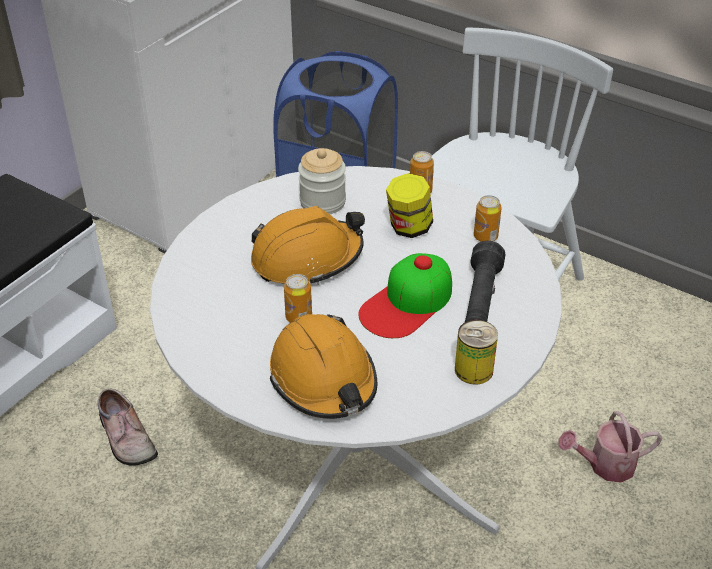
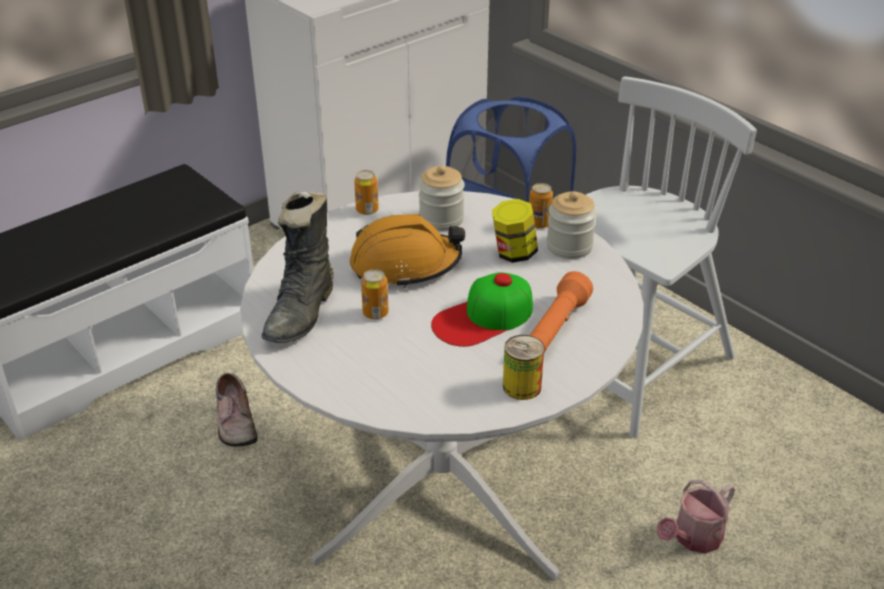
camera: 15 degrees right, 5 degrees down
(224, 330) = (302, 312): none -> black boot
(323, 379) = (375, 369): orange hard hat -> none
(459, 211) = (569, 246): none -> jar
(480, 301) = (556, 328): black flashlight -> orange flashlight
(485, 237) = (586, 273): can -> can (367, 210)
(605, 465) = (693, 538): watering can -> watering can turned 45 degrees counterclockwise

